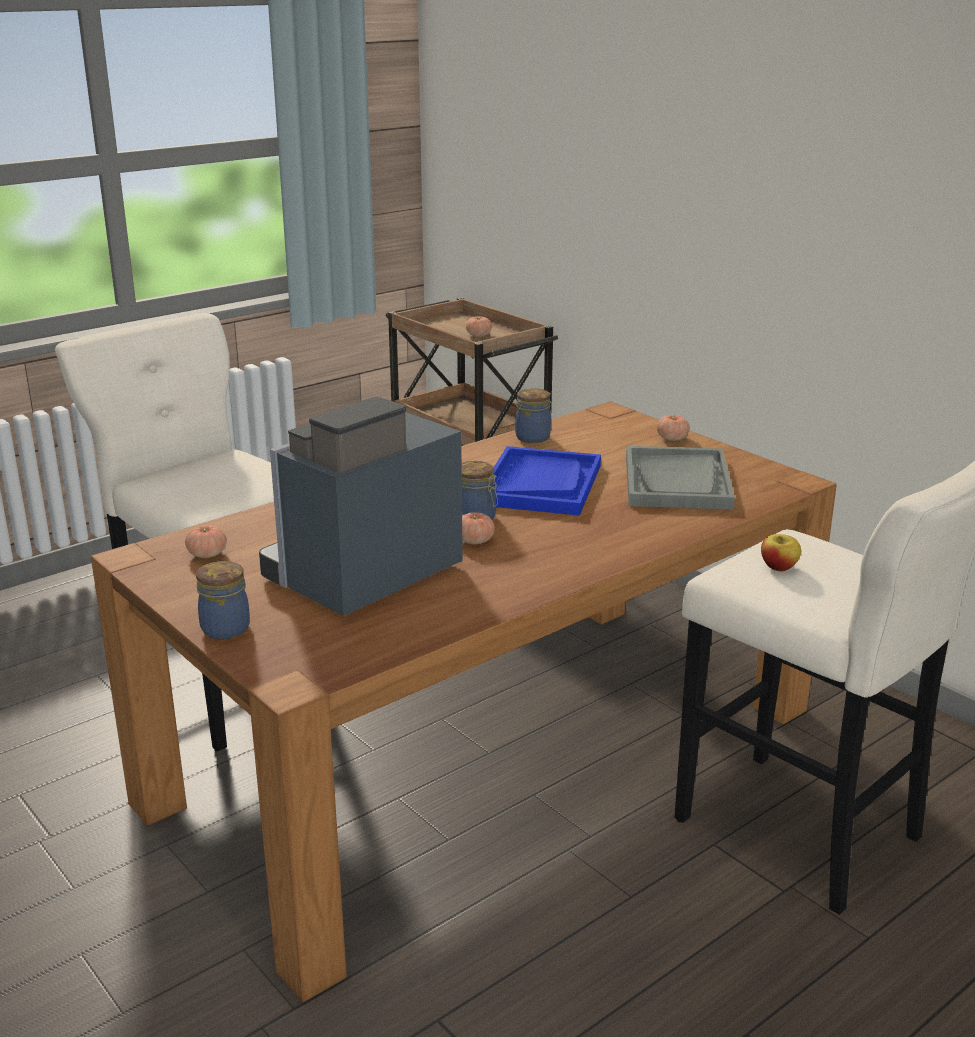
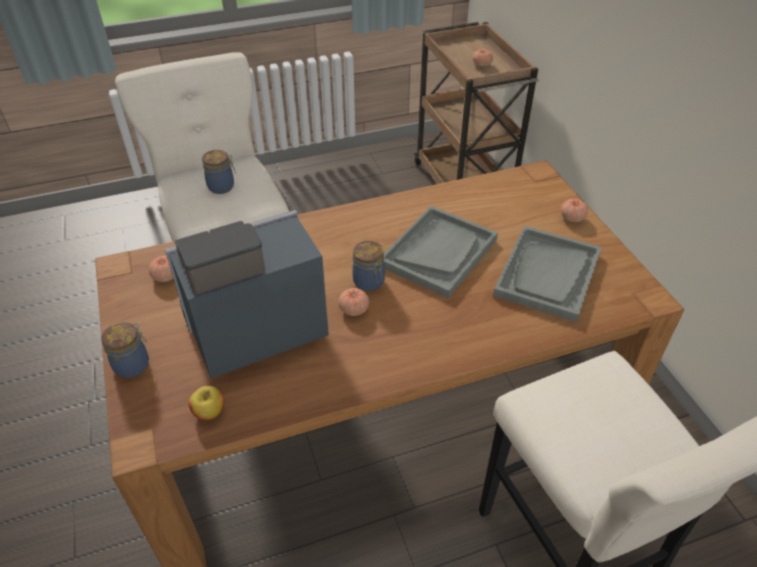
camera: 20 degrees right, 20 degrees up
(534, 437) = (463, 193): jar -> jar (222, 186)
(540, 484) = (438, 252): blue tray -> grey tray
(778, 567) = (579, 405): apple -> apple (209, 412)

